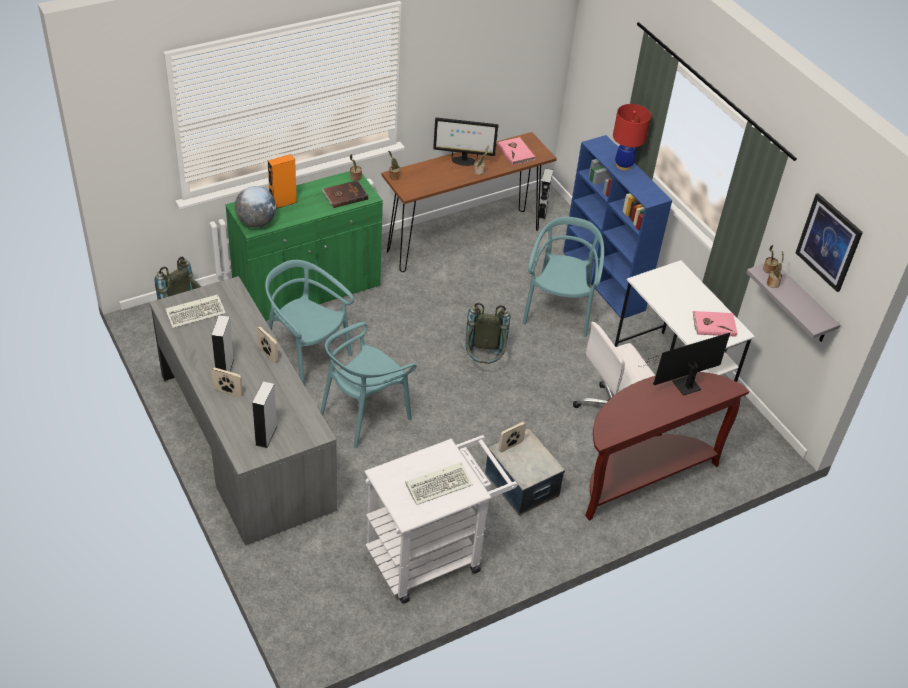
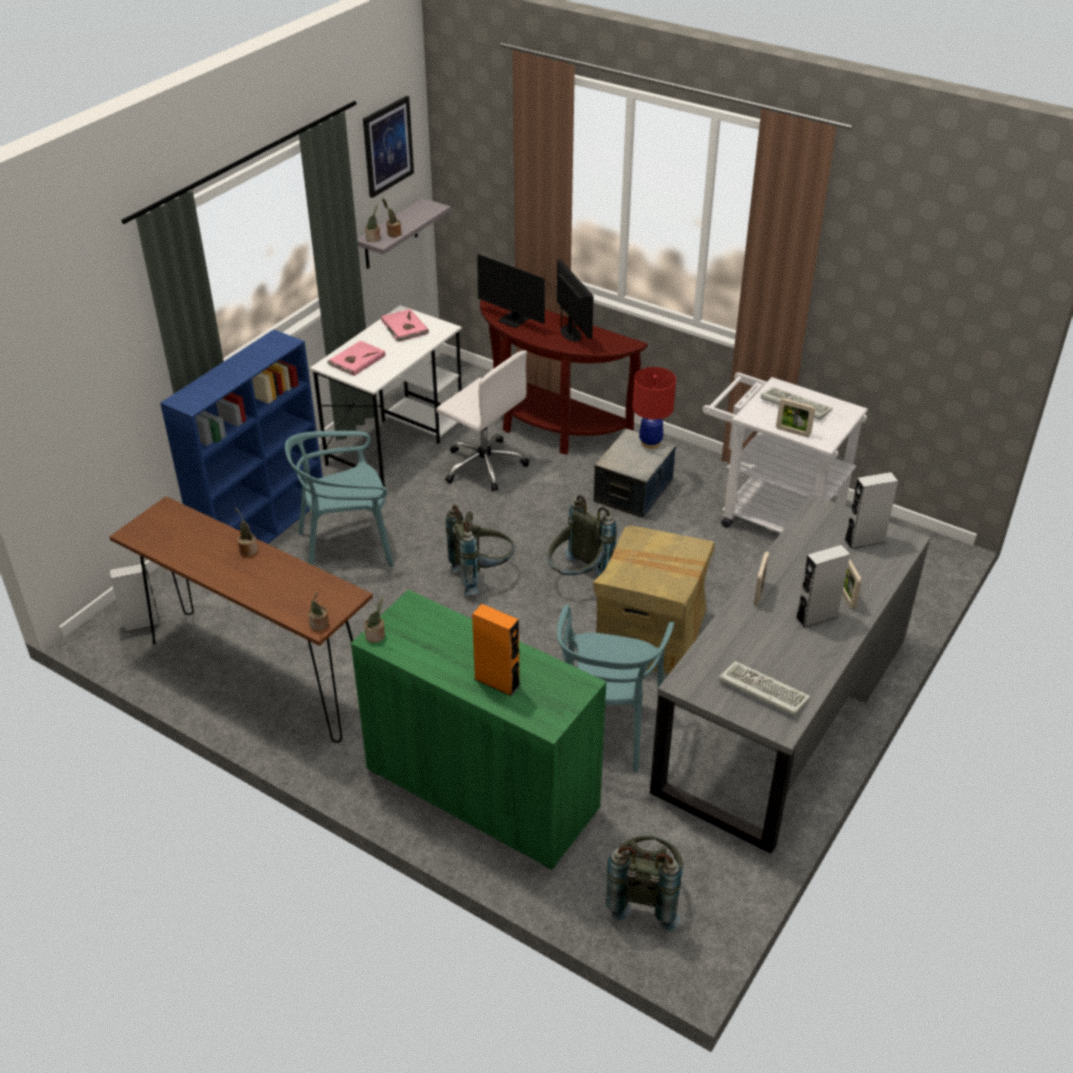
camera: 115 degrees left, 5 degrees down
(256, 222) = (565, 688): globe -> none
(345, 195) = (427, 628): brown book -> none
(364, 414) = (649, 634): turquoise chair -> cardboard box
(446, 406) = (578, 577): none -> grey backpack
(463, 161) = (232, 573): monitor -> monitor (571, 334)
(511, 446) = (630, 467): picture frame -> picture frame (793, 432)
(516, 152) = (176, 533): pink book -> pink book (356, 360)
(623, 165) = (225, 374): red table lamp -> red table lamp (650, 443)

